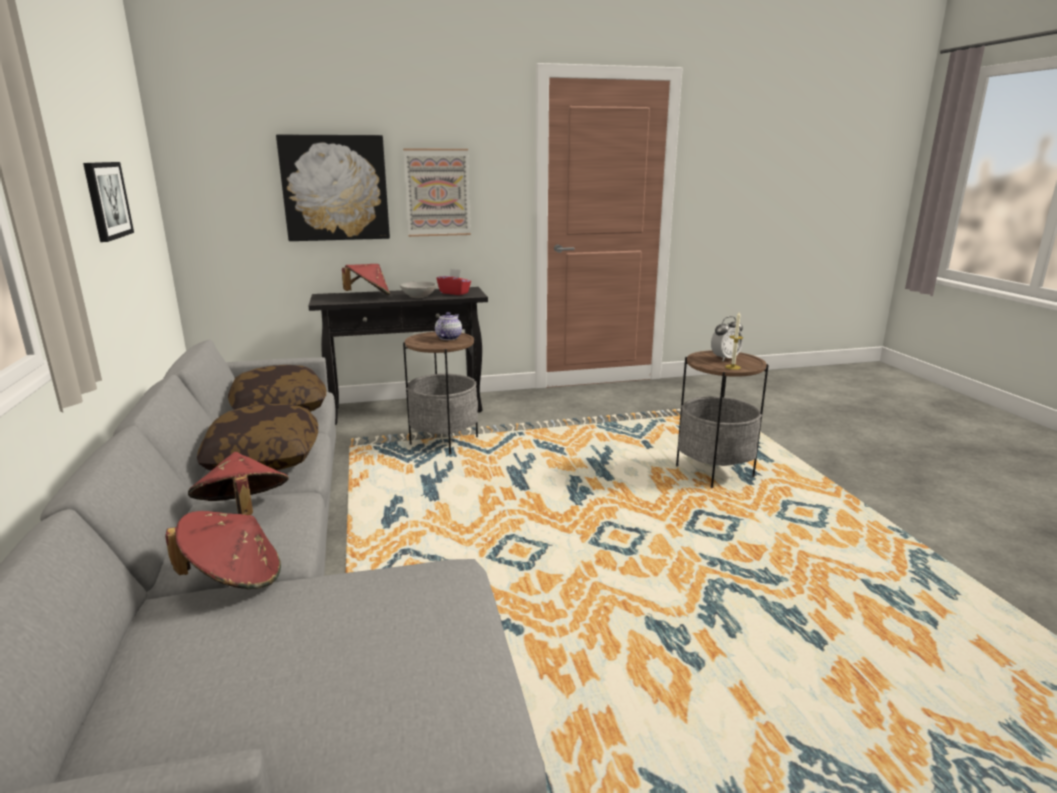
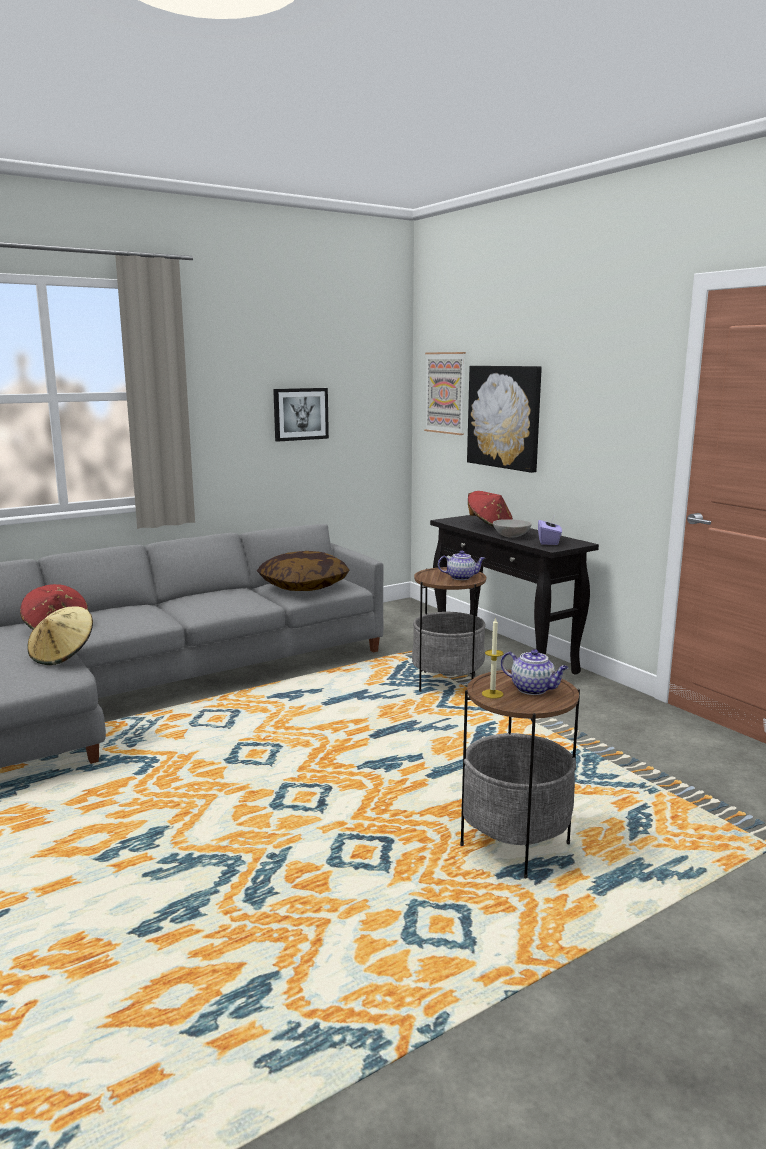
camera: 70 degrees right, 5 degrees down
(243, 512) = (135, 613): red hat -> none
(263, 458) = (213, 600): pillow -> none
(385, 570) = (63, 655): none -> beige hat
(437, 192) = (580, 429): picture -> picture (445, 393)
(454, 293) = (549, 542): red tissue box -> purple tissue box
(725, 358) = (533, 689): alarm clock -> teapot

